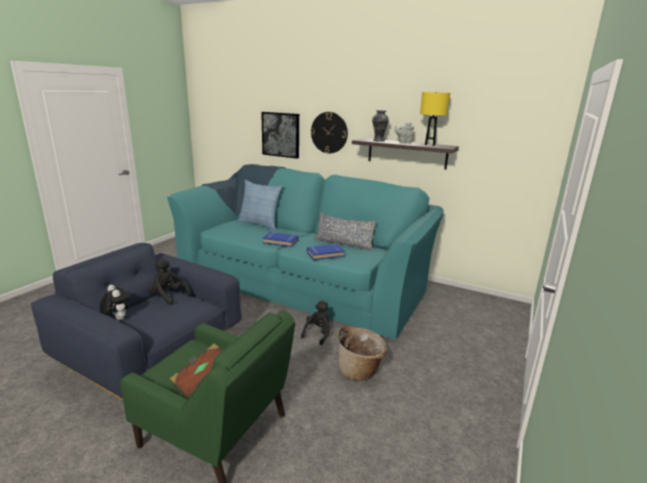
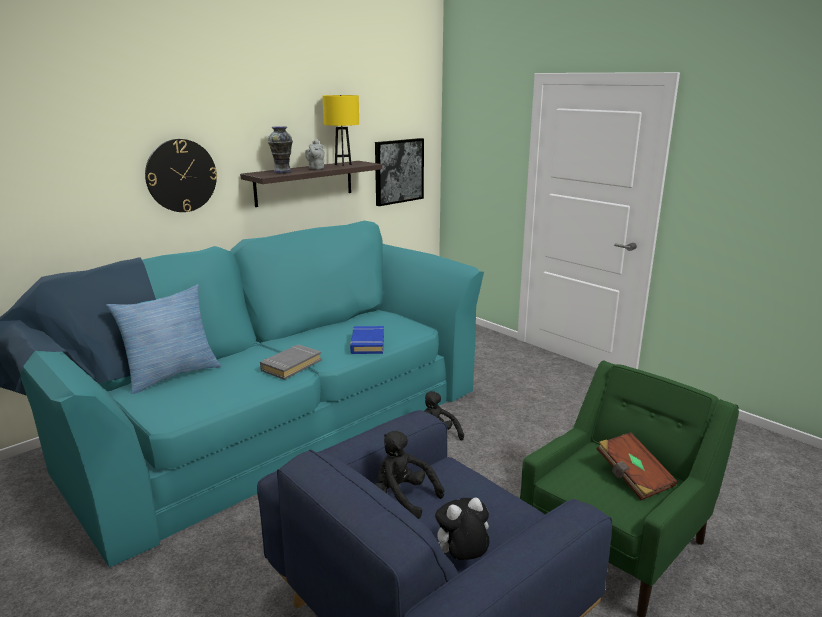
camera: 70 degrees left, 0 degrees up
(168, 296) = (403, 498): black plush toy -> black plush toy turned 75 degrees clockwise
(280, 242) = (291, 365): blue book -> grey book
(281, 134) = (72, 199): picture -> picture (398, 171)
(344, 243) = (331, 328): pillow -> none
(360, 370) = (521, 425): basket -> none

